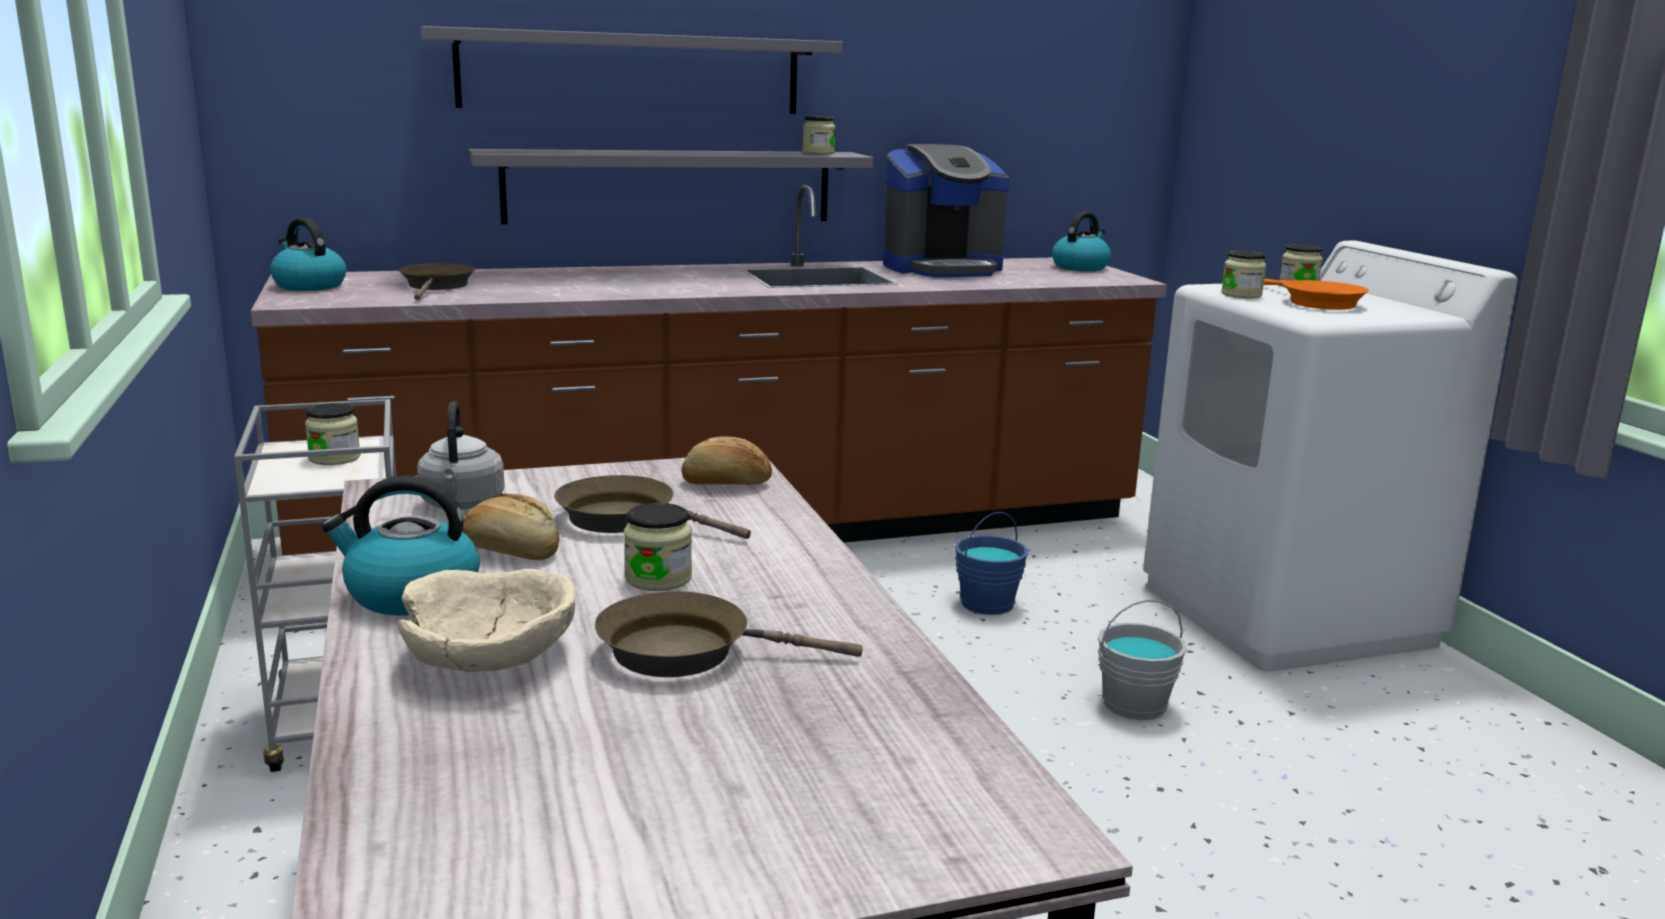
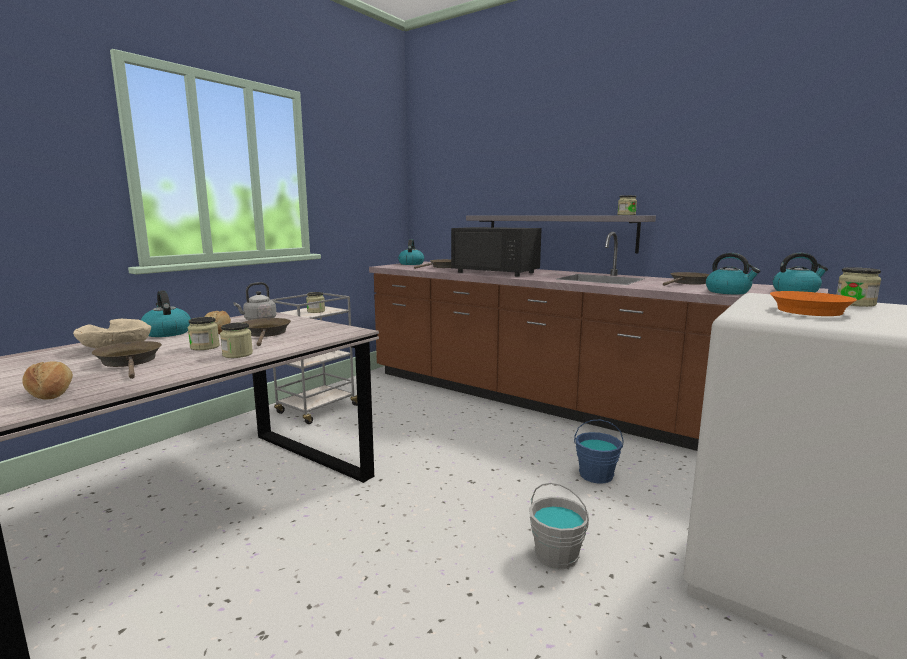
camera: 55 degrees right, 5 degrees down
(612, 286) = (496, 272): none -> black microwave
(631, 73) = (545, 179): grey shelf -> none
(726, 484) = (326, 334): bread -> bread (51, 394)
(942, 268) = (688, 283): coffee machine -> brown frying pan
(1039, 279) = (728, 292): none -> kettle
(1241, 295) = (760, 300): jar -> jar (237, 354)

